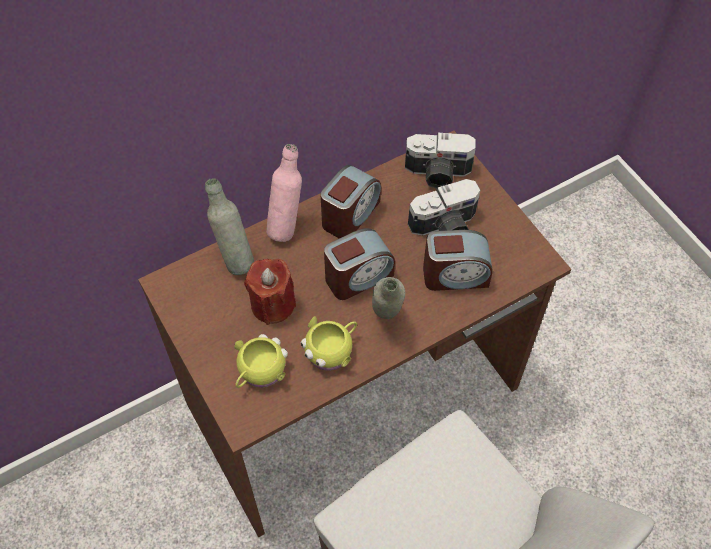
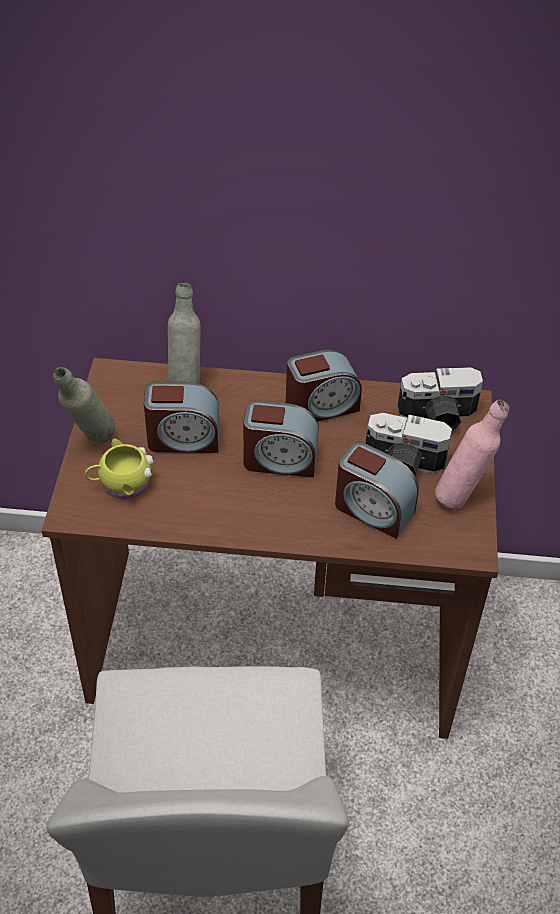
camera: 35 degrees right, 10 degrees down
(273, 304) = (183, 438): red candle -> alarm clock
(287, 226) = (255, 385): pink bottle -> pink bottle (462, 496)
(332, 350) = (199, 503): yellow mug -> none
(386, 321) = (270, 509): grey bottle -> grey bottle (91, 443)
(437, 173) = (438, 417): camera -> camera turned 45 degrees counterclockwise

